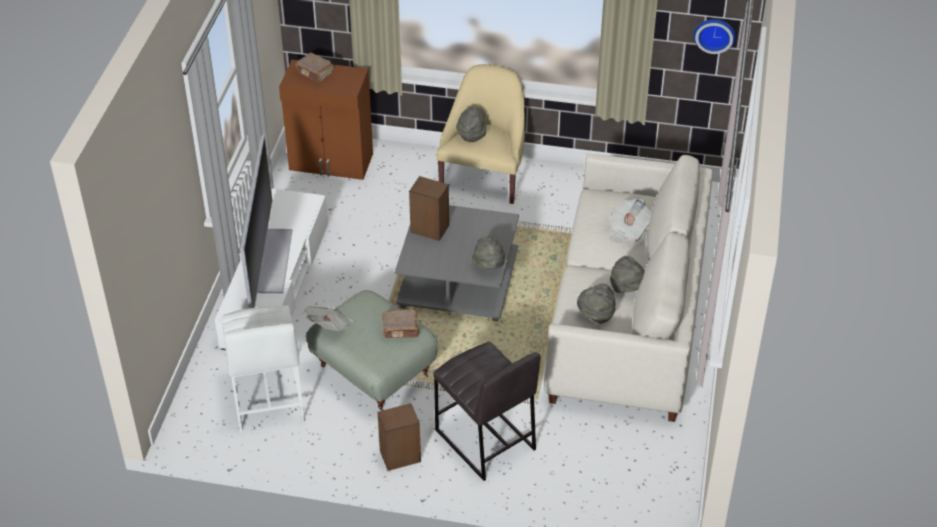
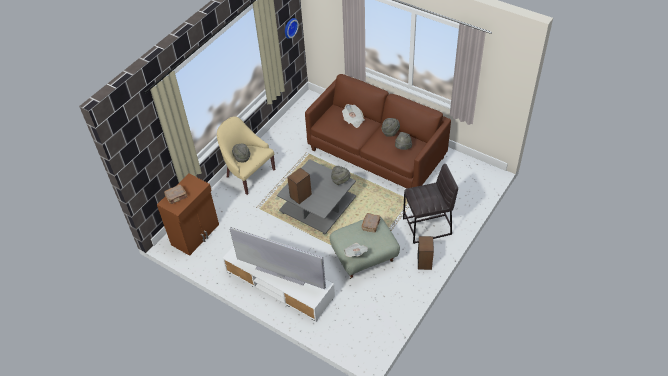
camera: 65 degrees left, 5 degrees up
(267, 398) = (362, 308): white stool -> none
(627, 321) = (376, 153): white sofa -> brown sofa

